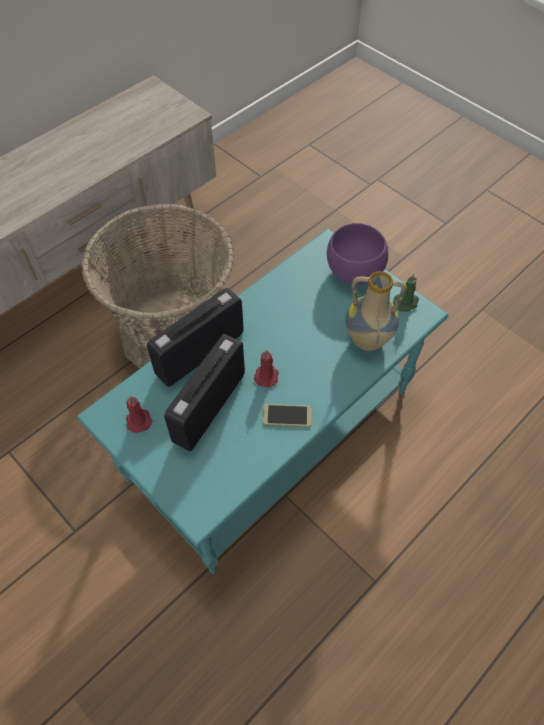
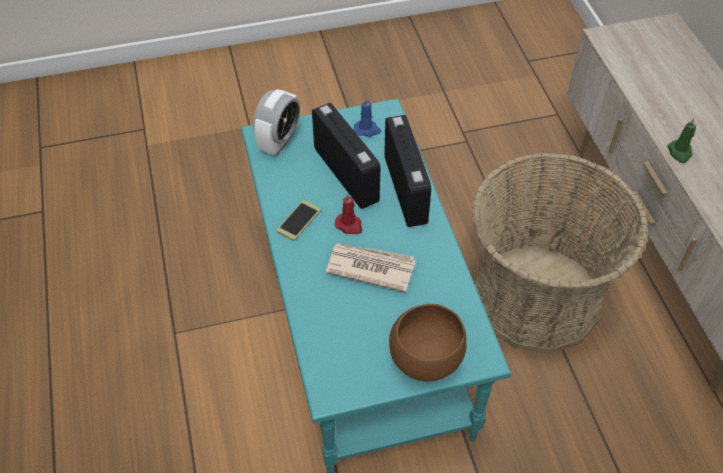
camera: 120 degrees right, 5 degrees down
(138, 419) = (367, 130): red candle -> blue candle
(198, 491) = (279, 141): none -> alarm clock
(300, 340) = (370, 267): none -> newspaper
(353, 273) = (424, 358): purple bowl -> brown bowl
(367, 341) = (331, 321): vase -> none
(406, 302) = (353, 386): green candle -> green candle (680, 152)

